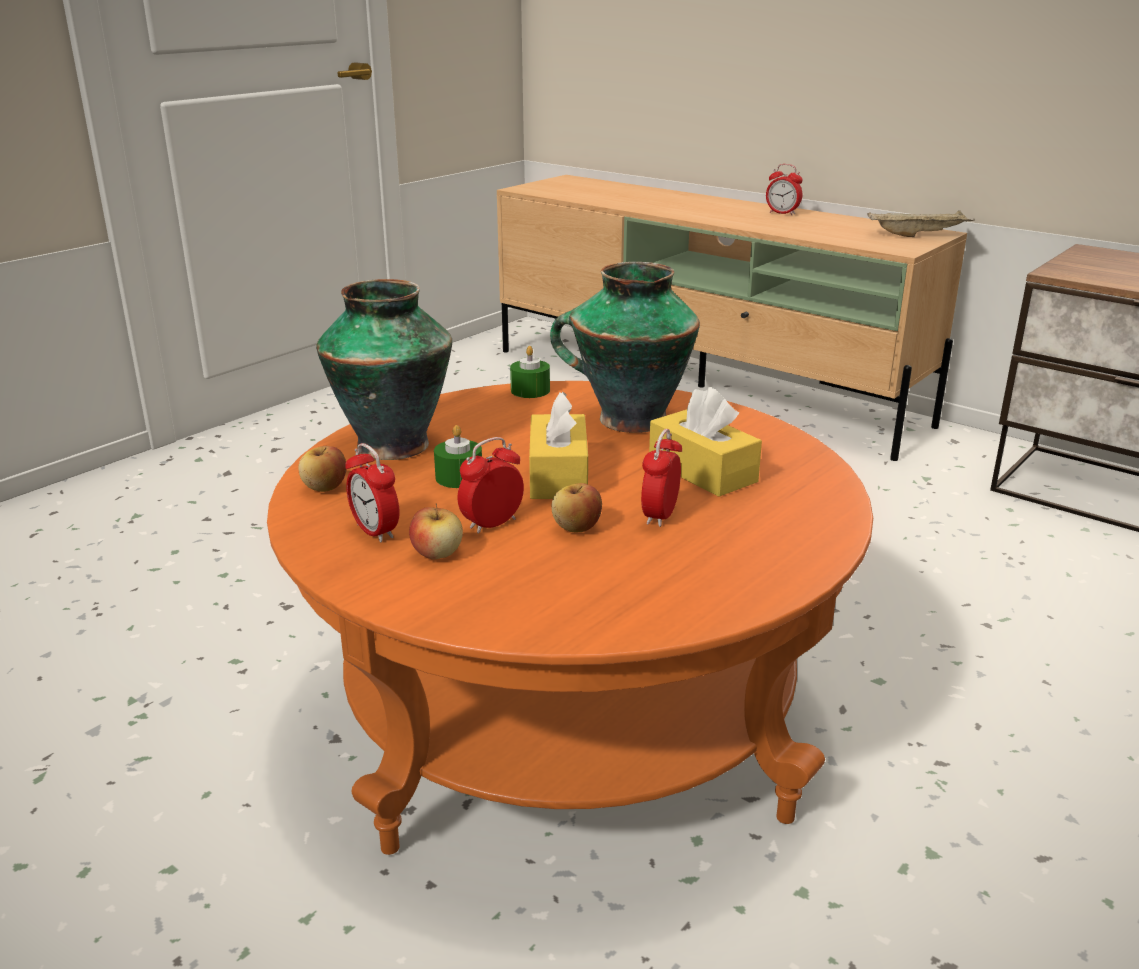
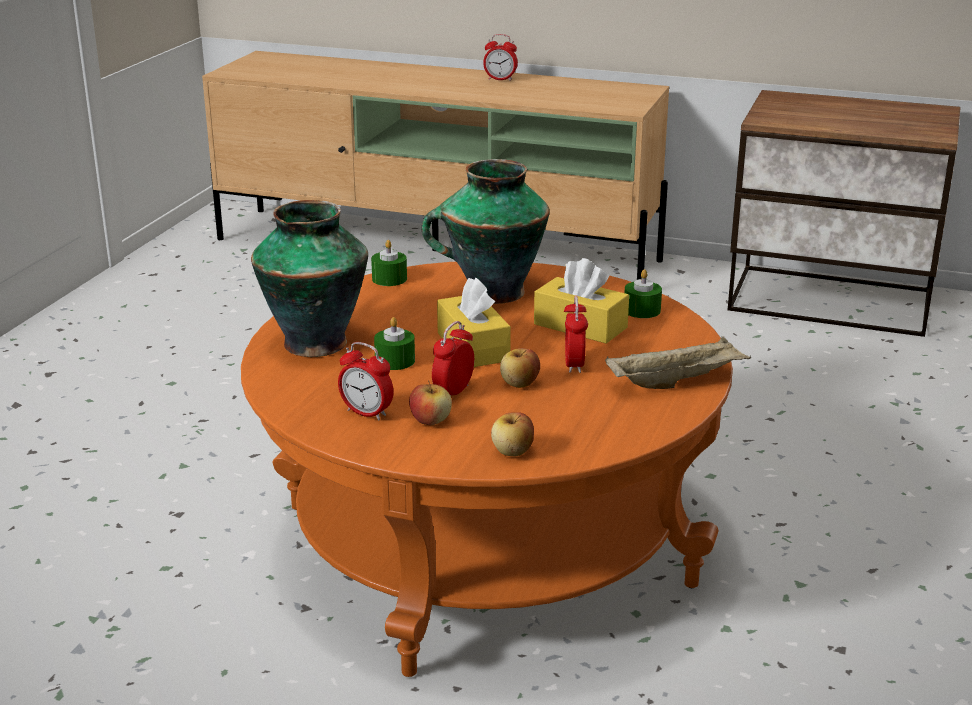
camera: 20 degrees left, 0 degrees up
(324, 487) = (291, 387): apple -> apple (512, 452)
(791, 464) = (642, 310): none -> green candle
(918, 235) = (631, 93): beige tray -> beige tray (676, 381)

